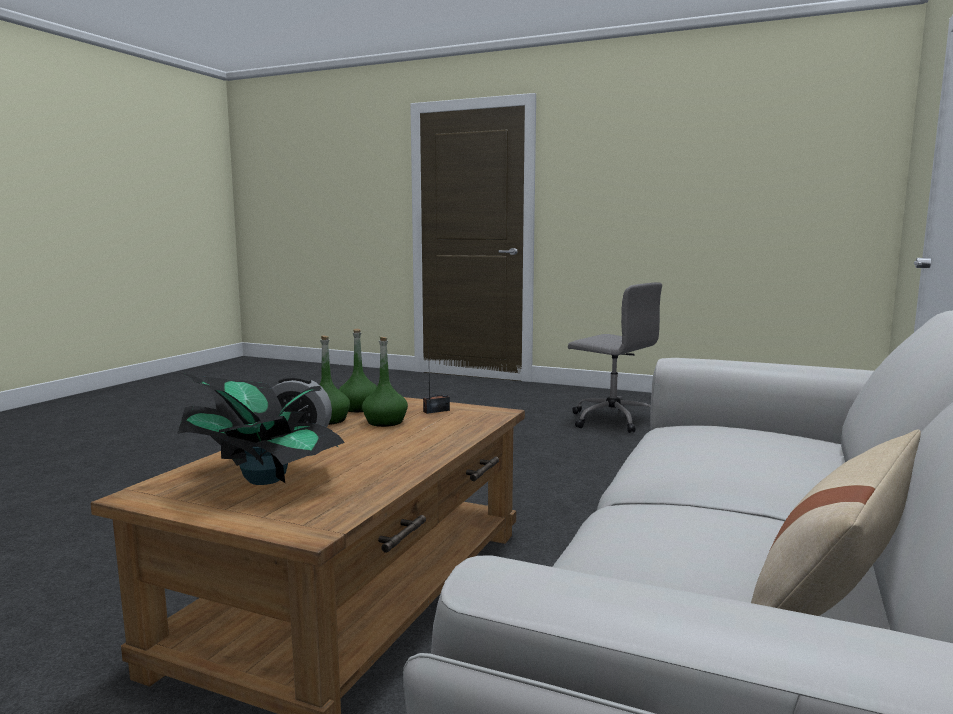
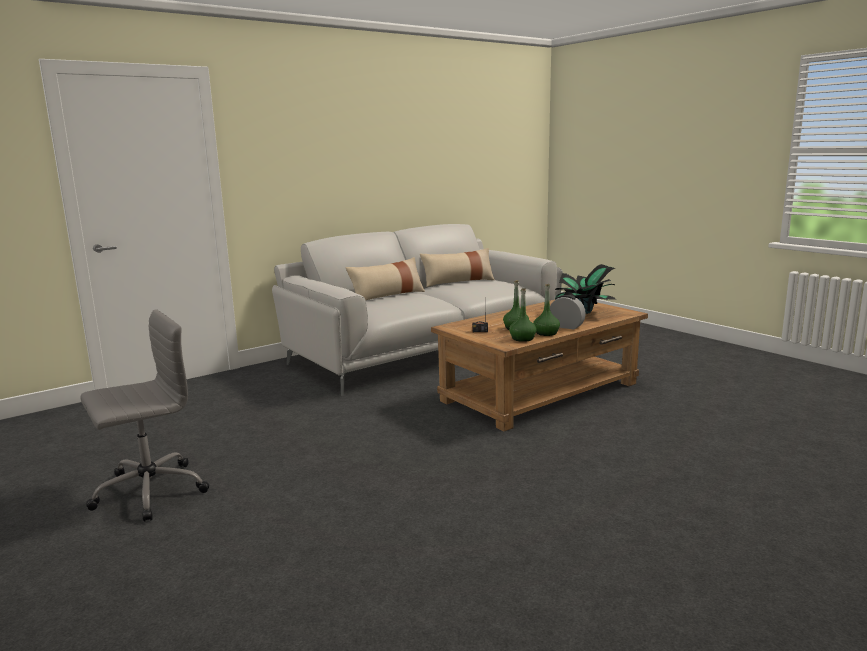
camera: 150 degrees left, 5 degrees up
(611, 420) = (148, 492): grey office chair -> grey office chair turned 75 degrees clockwise
(794, 462) = (387, 296): none -> beige pillow

